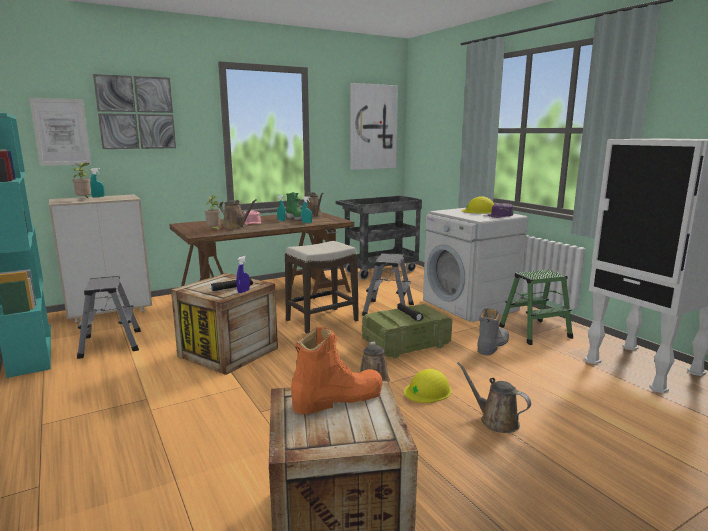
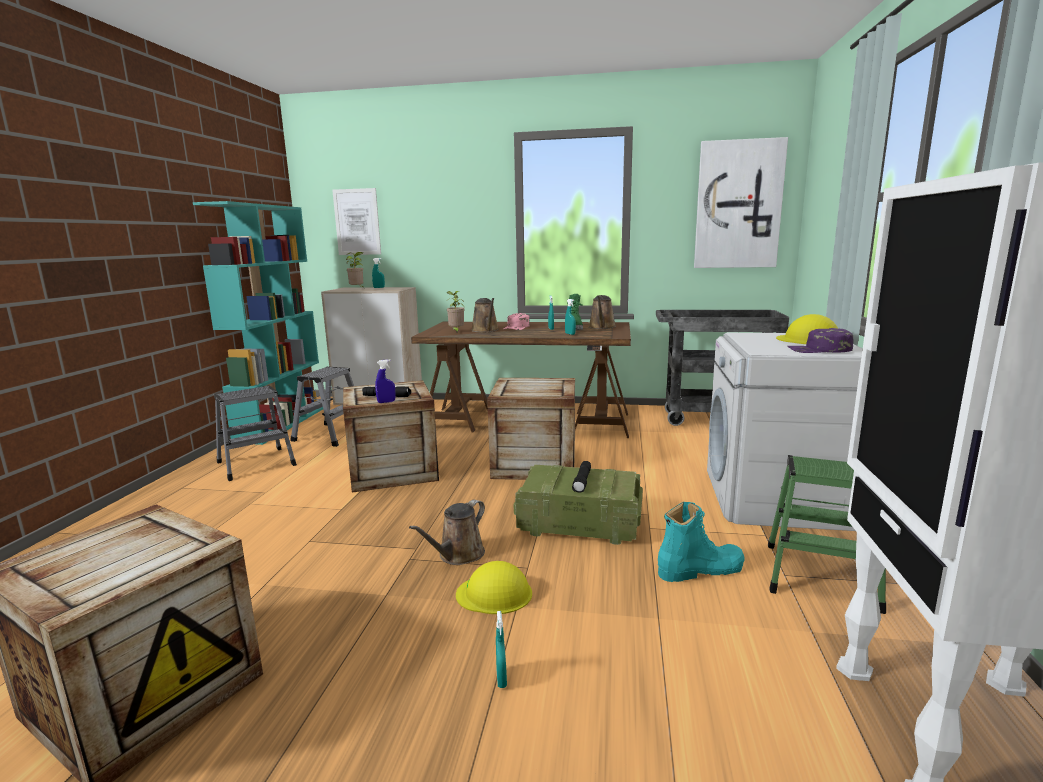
camera: 40 degrees right, 0 degrees up
(136, 113) = (423, 199): picture -> none
(322, 321) = (535, 463): stool -> crate
(338, 399) = (159, 538): orange boot -> none
(388, 309) = (638, 471): grey step ladder -> grey step ladder (256, 463)
(492, 346) = (700, 570): grey boot -> turquoise boot
(495, 420) = (501, 679): brown watering can -> turquoise spray bottle

